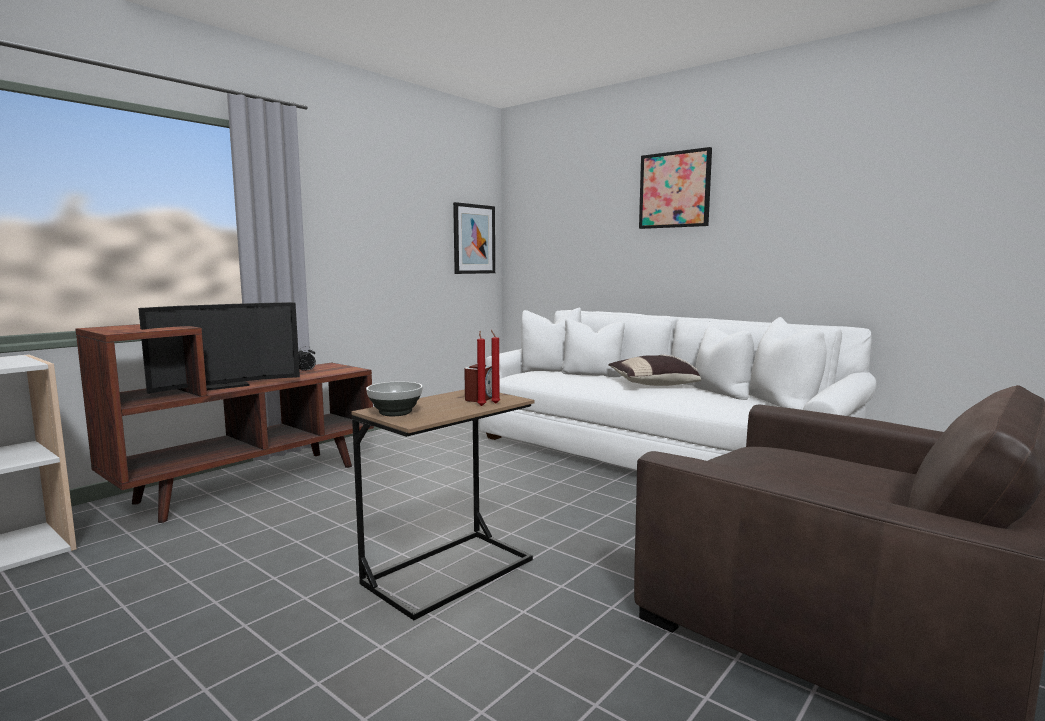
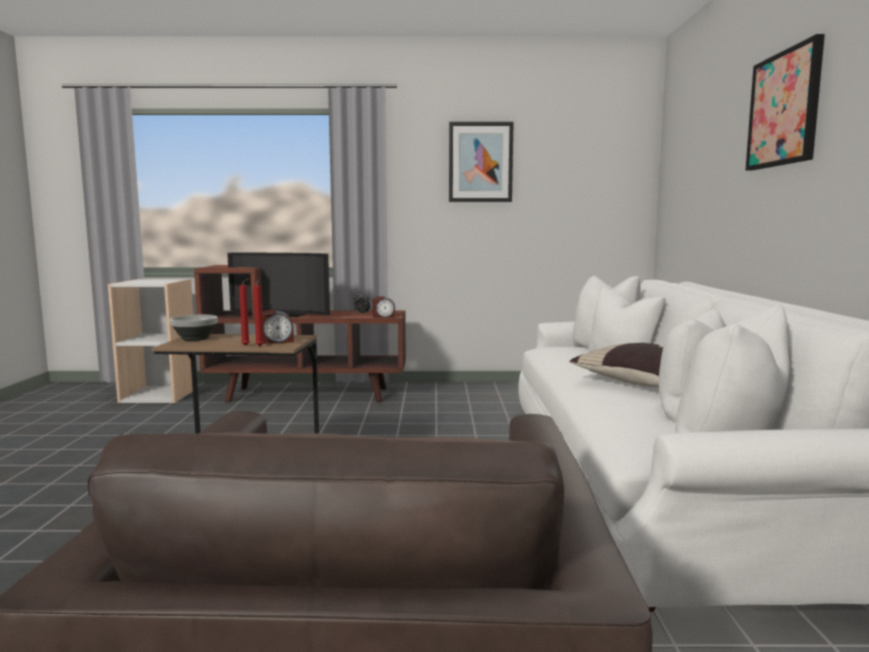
camera: 50 degrees right, 0 degrees up
(344, 370) = (384, 316): none -> alarm clock
(474, 239) = (609, 195): picture -> picture (480, 162)

